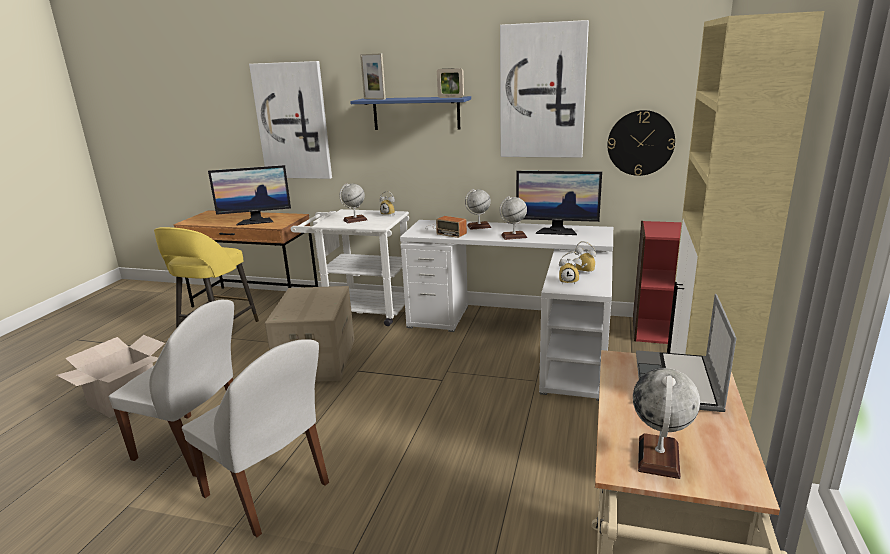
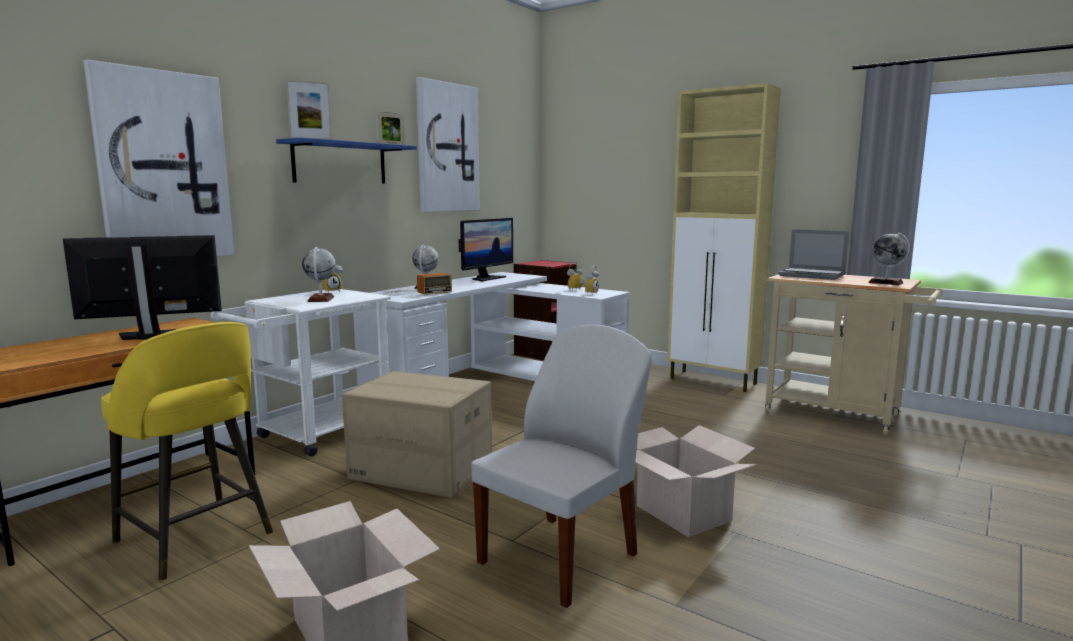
camera: 70 degrees left, 10 degrees down
(256, 221) = (151, 335): monitor -> monitor turned 120 degrees counterclockwise
(268, 491) = (683, 513): white chair -> cardboard box
(514, 236) = (478, 284): globe -> none
(640, 143) = (506, 197): wall clock -> none

